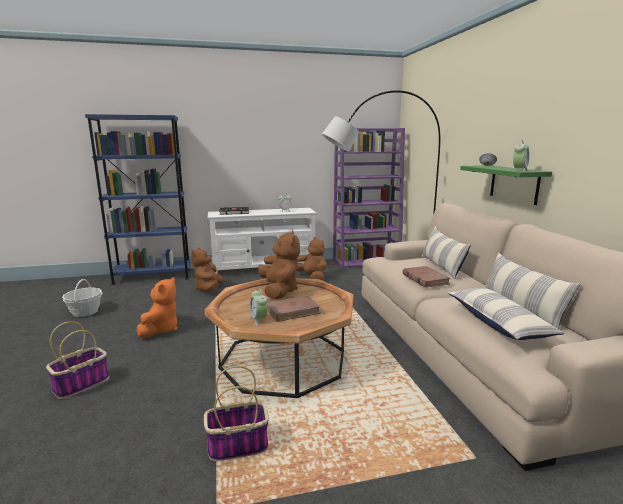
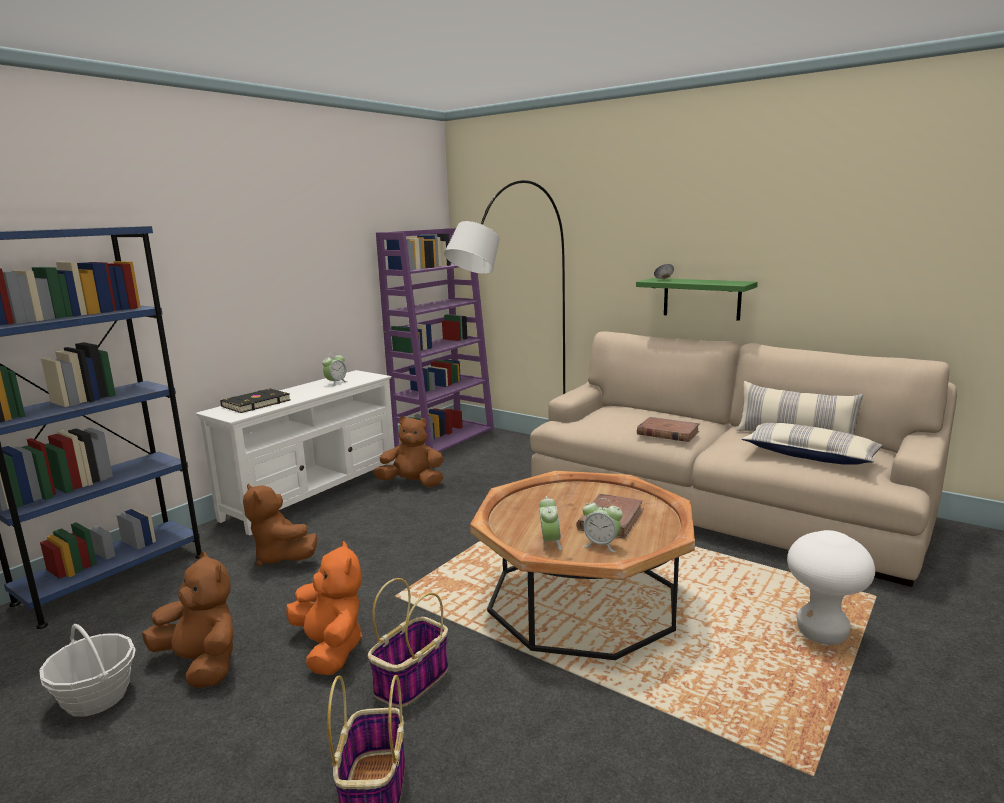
camera: 40 degrees left, 0 degrees up
(237, 446) = (715, 712): basket -> basket (411, 681)
(279, 291) = (536, 502): brown plush toy -> brown plush toy (202, 664)
(382, 452) = (821, 633): none -> white stool
(441, 267) = (649, 414): pillow -> none
(519, 170) = (732, 283): alarm clock -> alarm clock (550, 542)

